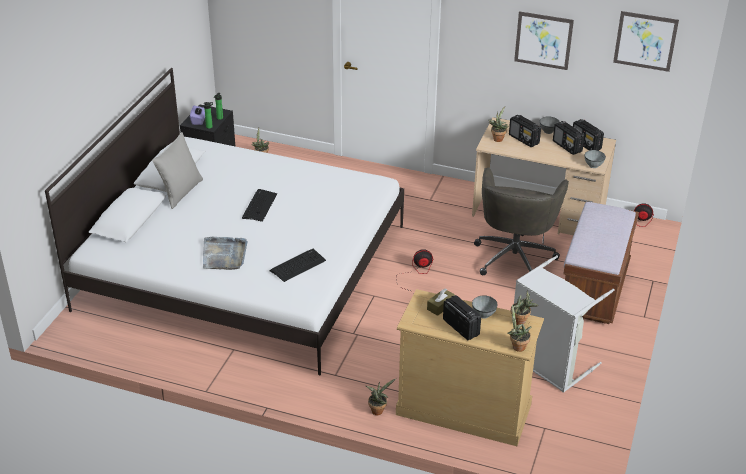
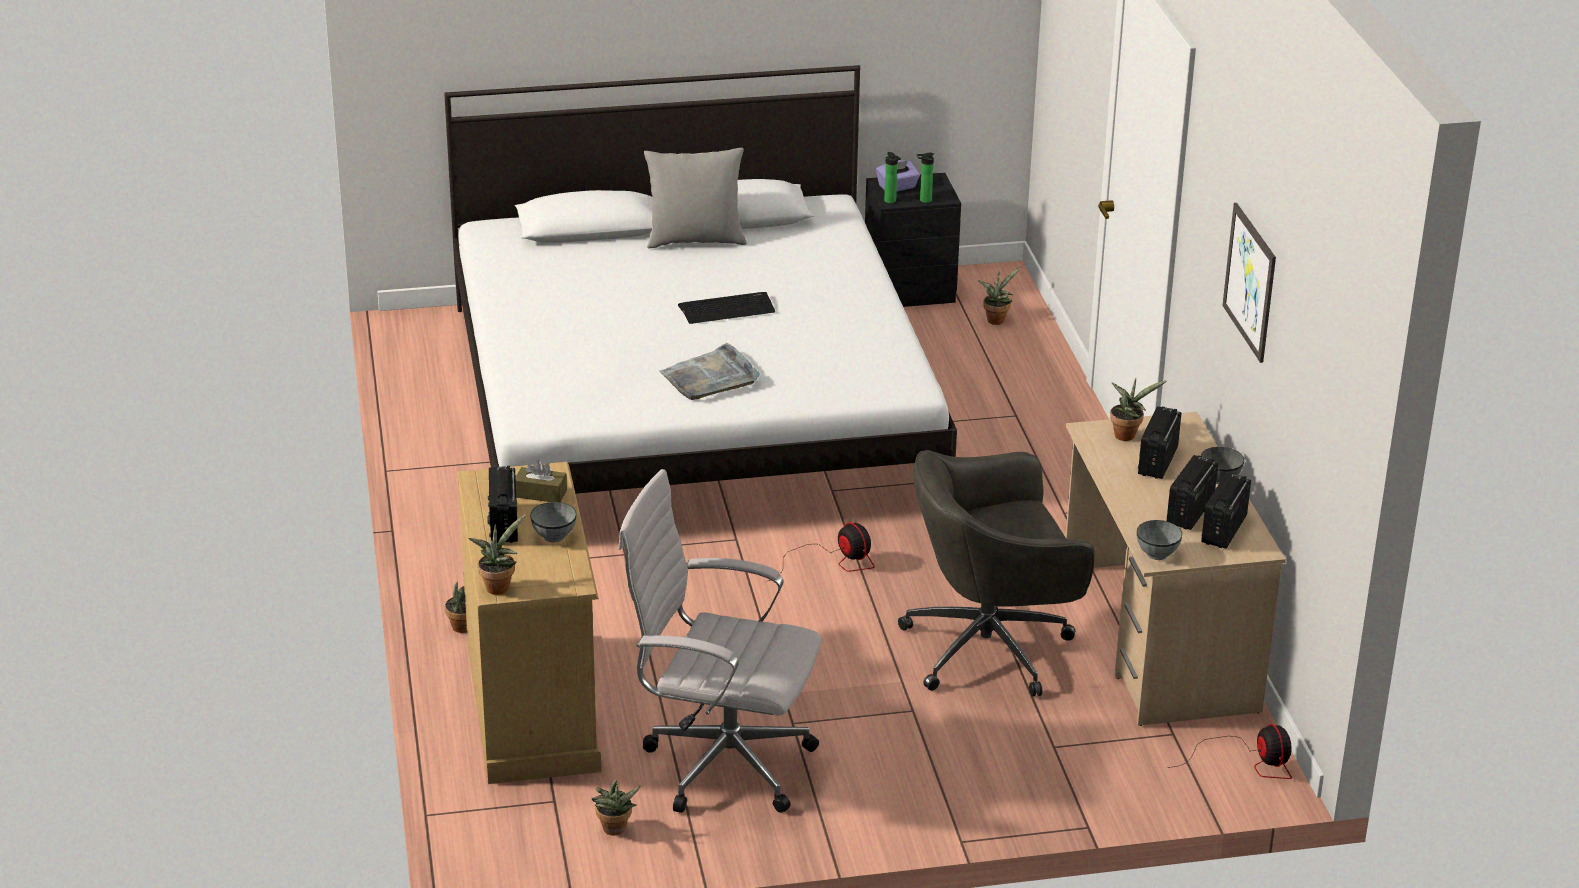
camera: 60 degrees right, 5 degrees down
(224, 255) = (575, 322): grey tray -> grey tray (710, 377)
(298, 265) = (605, 385): keyboard -> none
(460, 327) = (504, 524): radio -> radio turned 150 degrees clockwise
(521, 322) = (565, 575): potted plant -> potted plant (614, 831)
(548, 364) = (720, 763): grey laundry basket -> white office chair
(594, 289) = (987, 763): brown bench -> none
(645, 41) = (1328, 356): picture -> none

